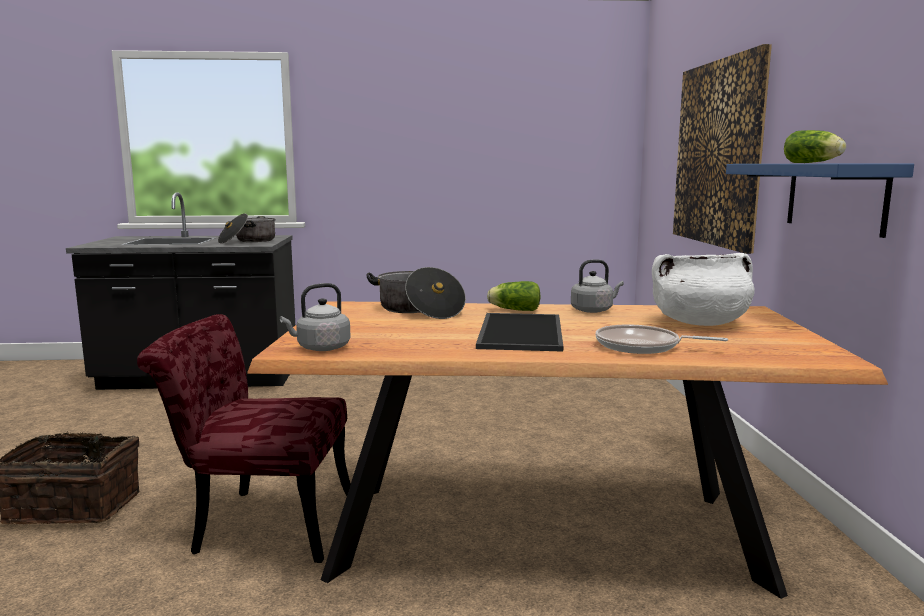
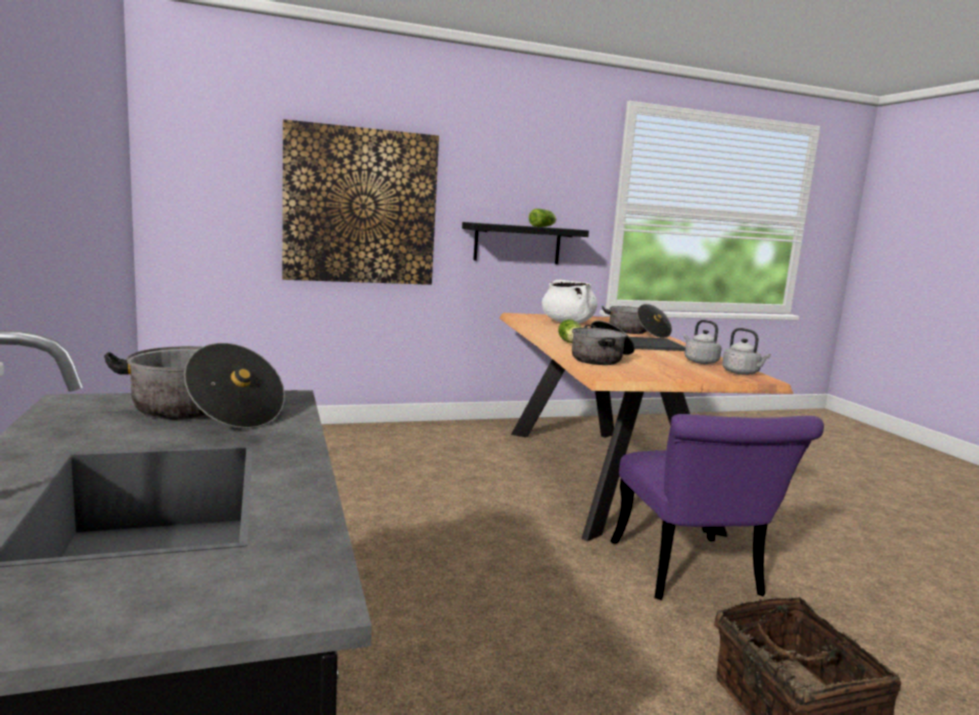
camera: 105 degrees left, 0 degrees up
(259, 523) = (693, 576): red chair -> purple chair
(593, 310) = (552, 332): grey kettle -> grey kettle (699, 361)
(642, 346) = (636, 332): frying pan -> cooking pot
(835, 196) = (517, 244): blue shelf -> black shelf

